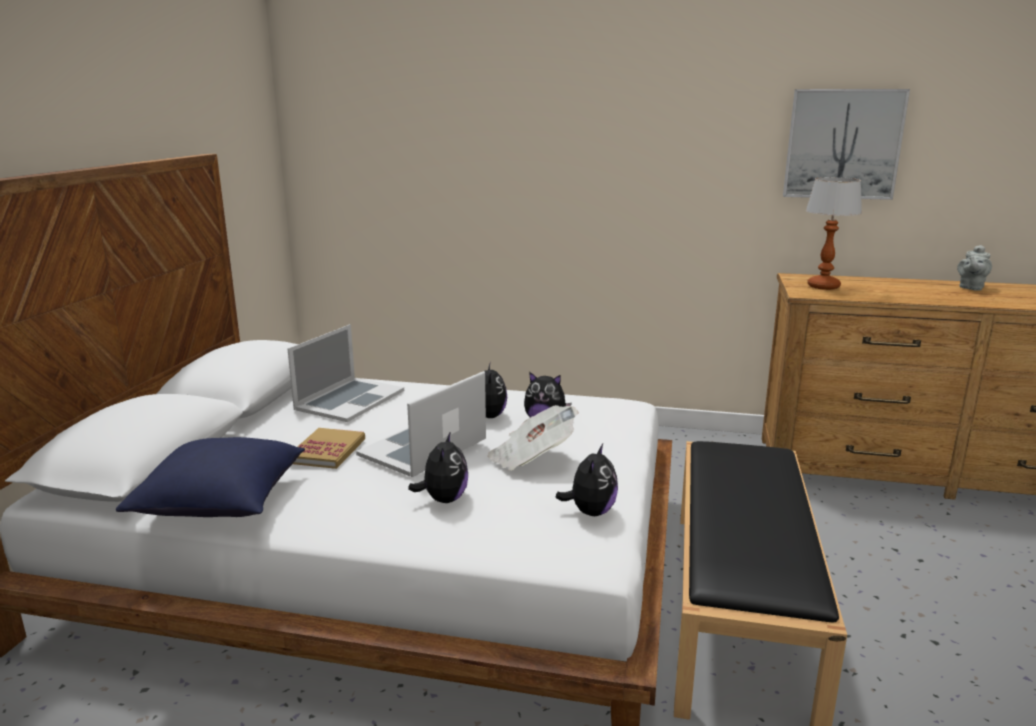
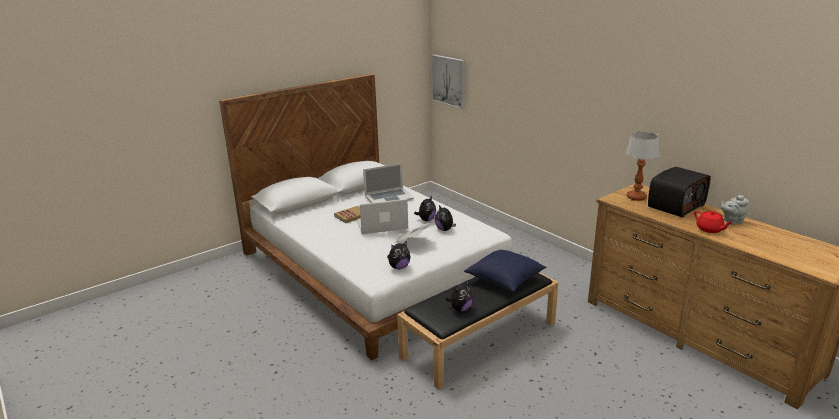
camera: 40 degrees right, 5 degrees up
(222, 503) = (300, 223): blue pillow -> blue pillow (505, 280)
(443, 499) = (360, 245): plush toy -> plush toy (460, 309)
(843, 144) = (680, 111): picture -> picture (448, 81)
(881, 285) = (675, 205): none -> radio
(980, 299) = (709, 229): none -> red teapot

